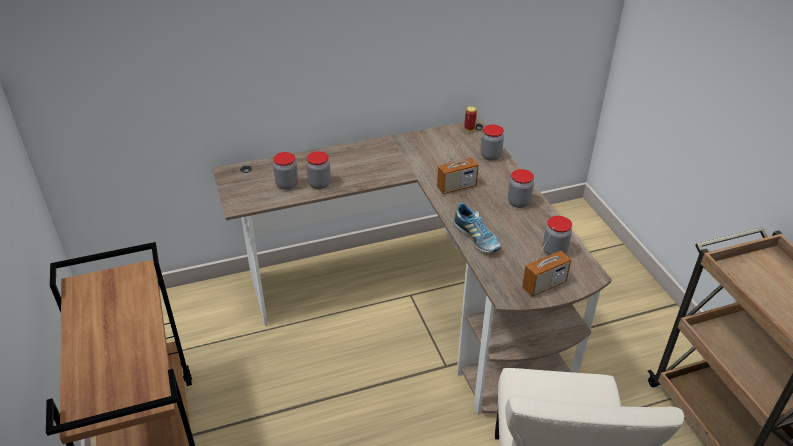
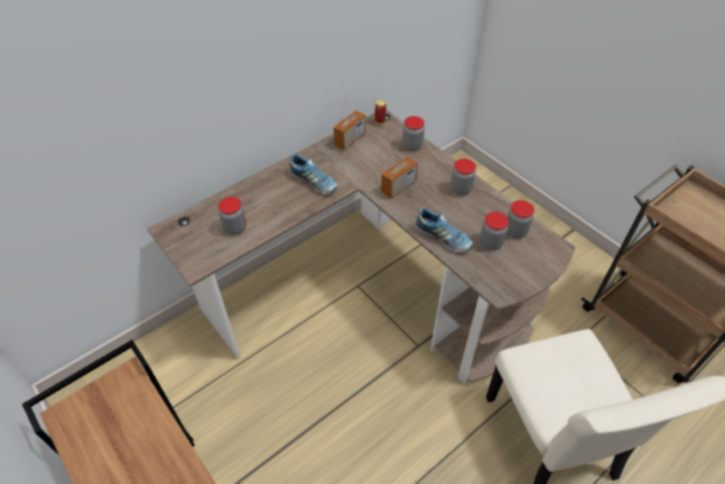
camera: 20 degrees left, 10 degrees up
(319, 184) = (267, 218): jar -> jar (490, 243)
(378, 165) = (314, 182): none -> shoe
(544, 285) = (524, 270): radio -> radio (350, 140)

